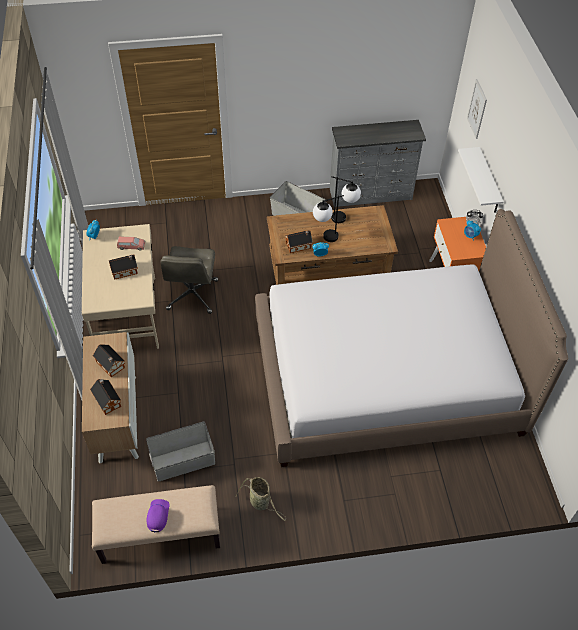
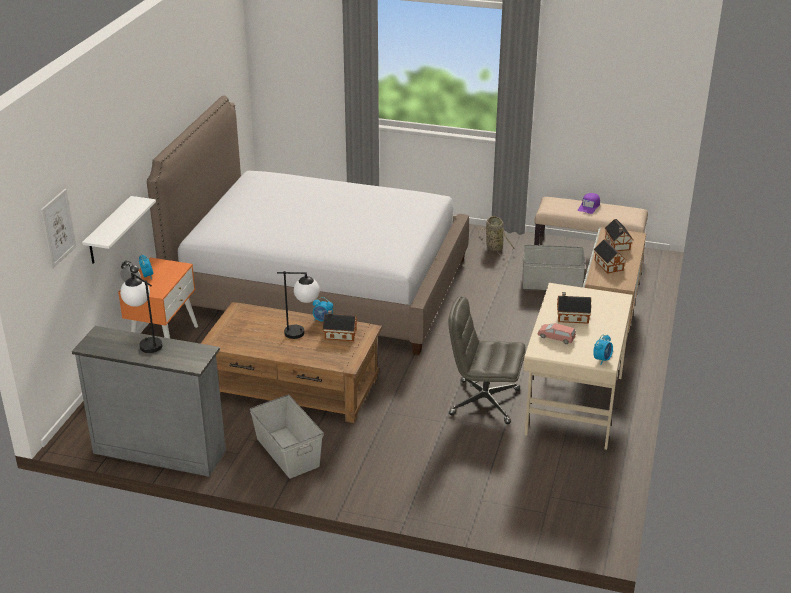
camera: 155 degrees left, 20 degrees down
(192, 295) = (483, 402): grey office chair -> grey office chair turned 105 degrees counterclockwise
(344, 219) = (261, 345): table lamp -> table lamp (145, 343)

